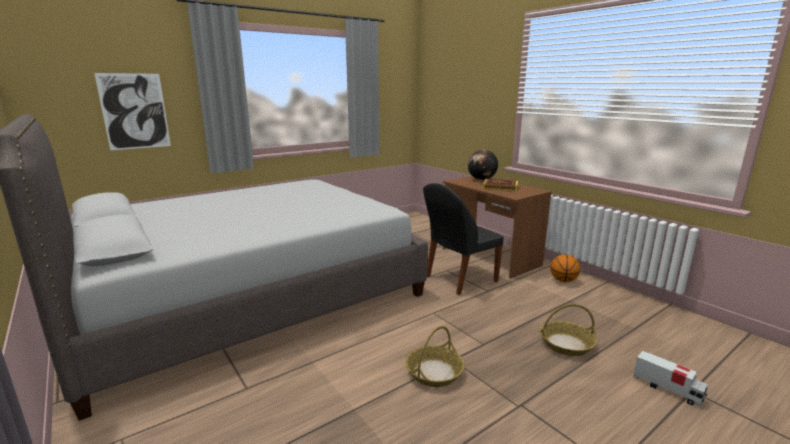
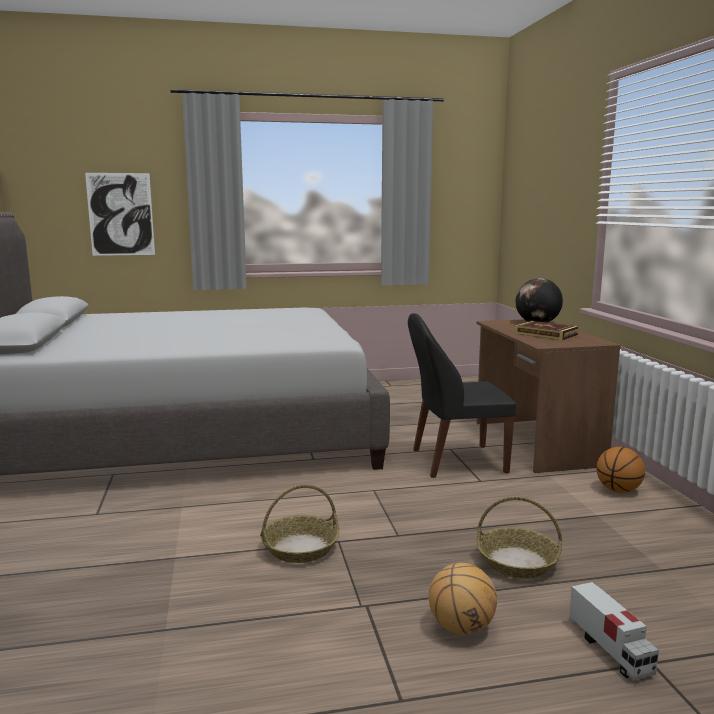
camera: 25 degrees right, 5 degrees down
(587, 402) = (460, 628): none -> basketball

